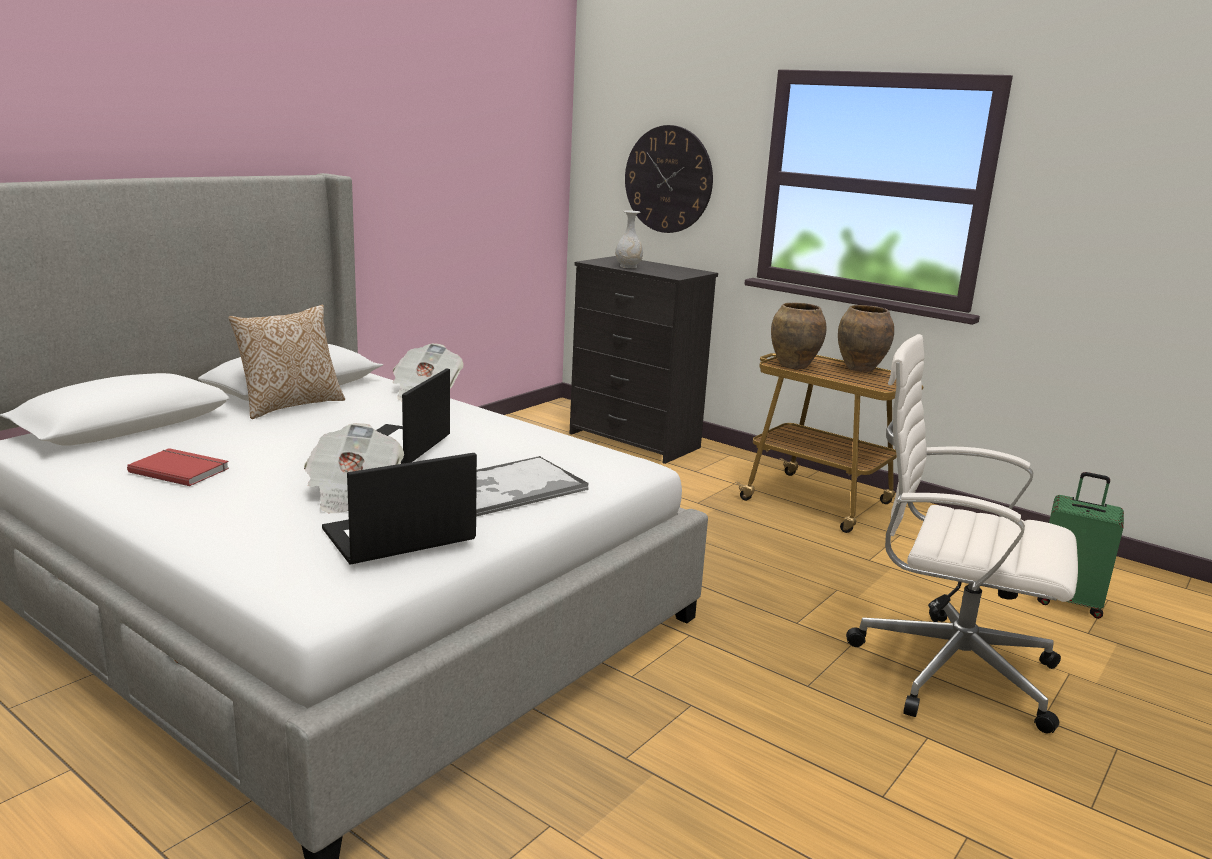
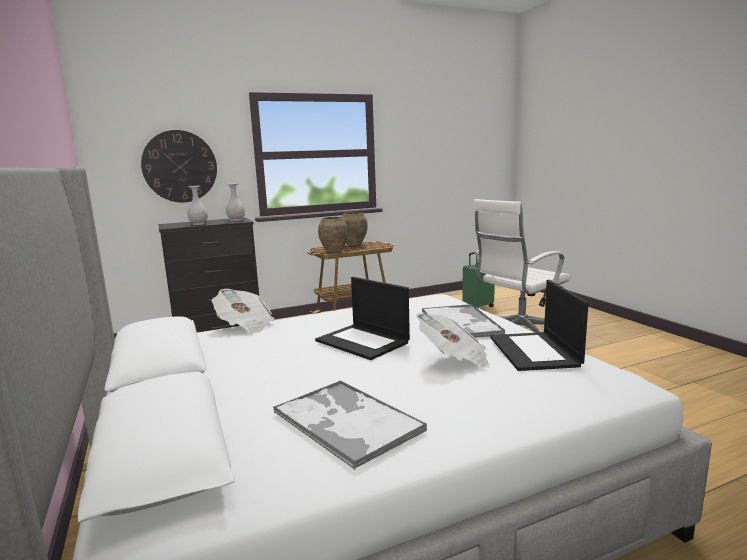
camera: 60 degrees left, 5 degrees down
(181, 469) = (345, 421): red book -> tray
(290, 405) = (210, 369): pillow -> none
(680, 273) = (236, 220): none -> white vase

